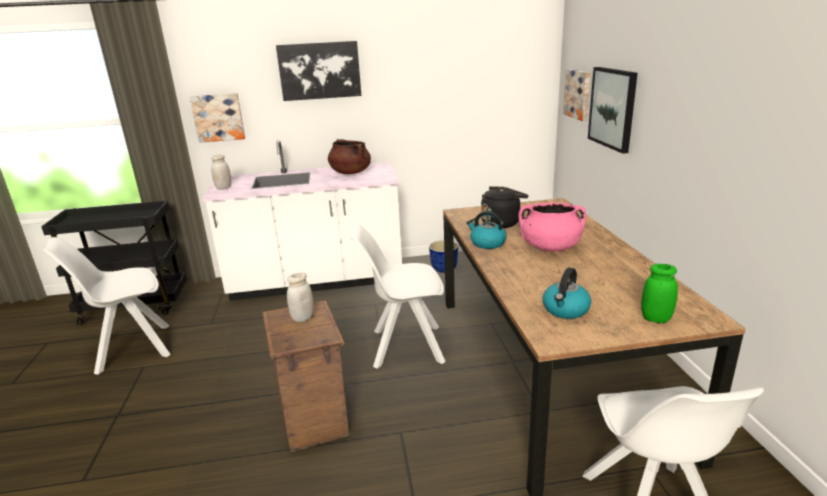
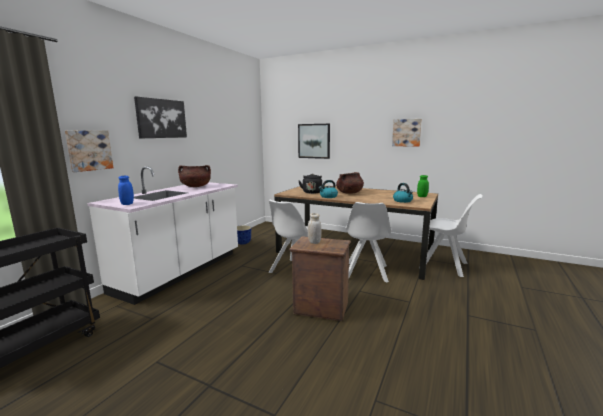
camera: 55 degrees left, 10 degrees down
(131, 349) = (113, 364): white chair -> white chair (366, 272)
(224, 188) = (127, 204): white jar -> blue jar
(550, 247) = (349, 193): pink cooking pot -> brown cooking pot
(578, 94) = (283, 139): picture -> picture (406, 132)

